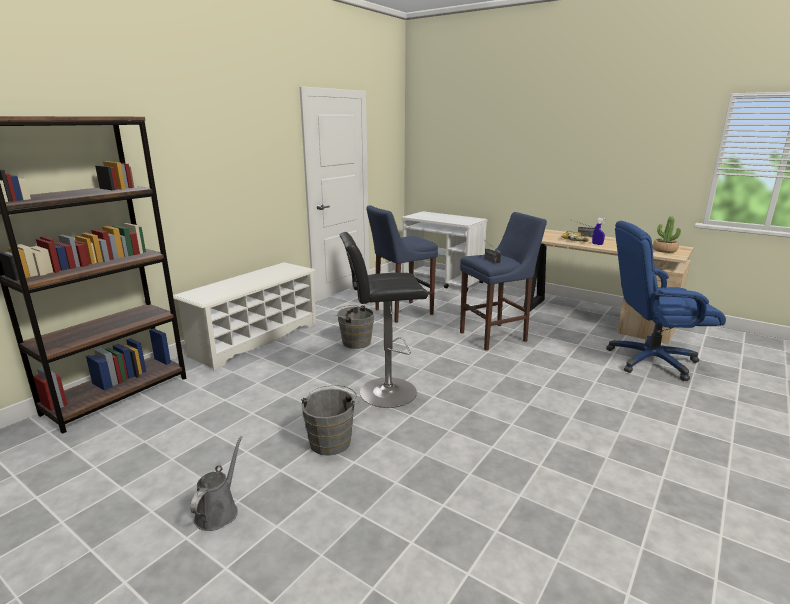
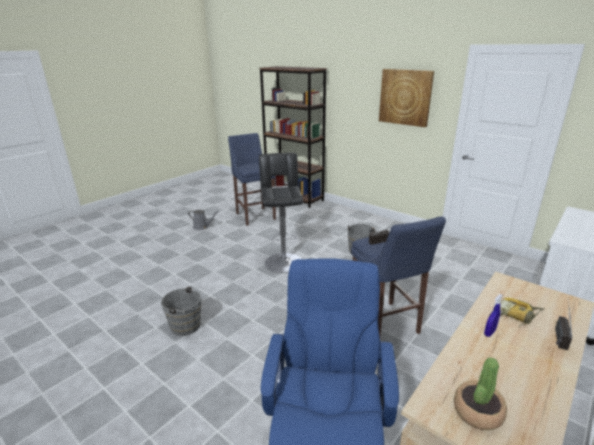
camera: 95 degrees right, 5 degrees up
(251, 153) = (405, 97): none -> picture
(255, 339) = (360, 218): white shoe rack -> none
(331, 440) = (238, 246): grey bucket -> grey bucket (188, 326)
(401, 312) = (434, 272): blue stool -> blue stool (255, 215)

